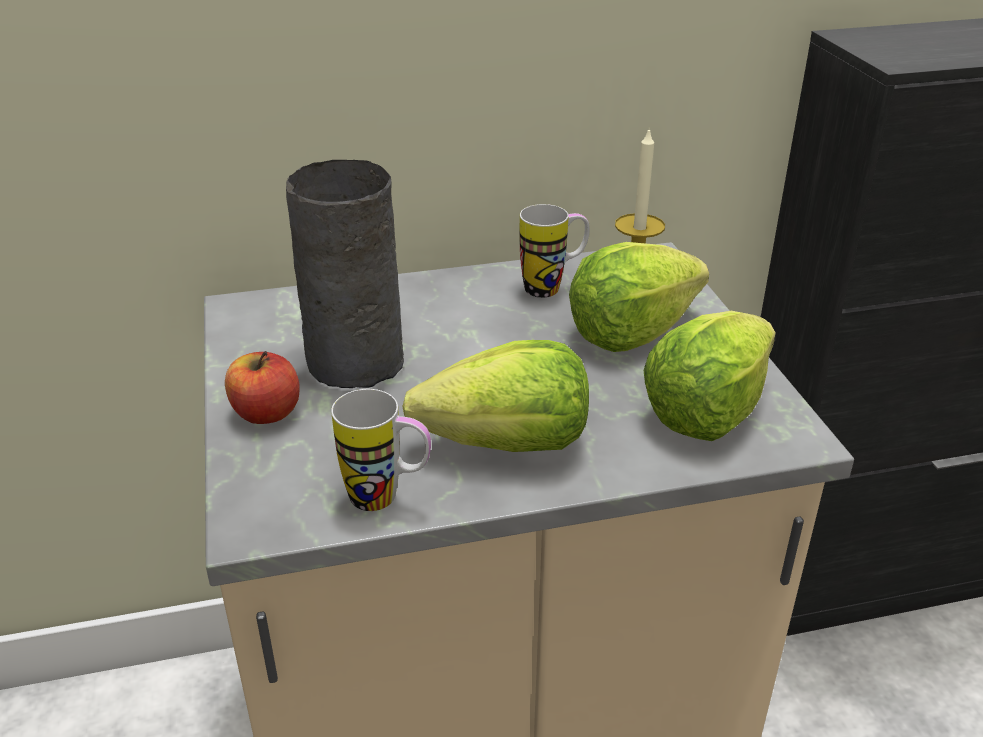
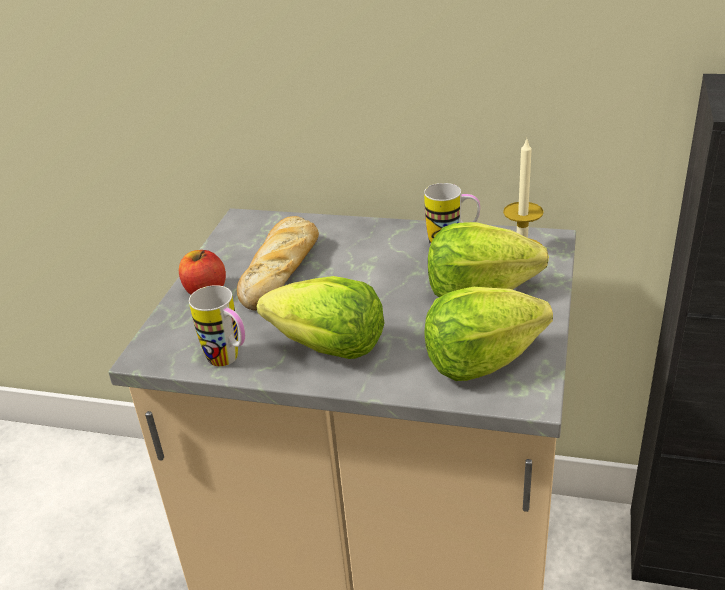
camera: 30 degrees right, 0 degrees up
(355, 360) = (281, 269): grey vase -> bread

